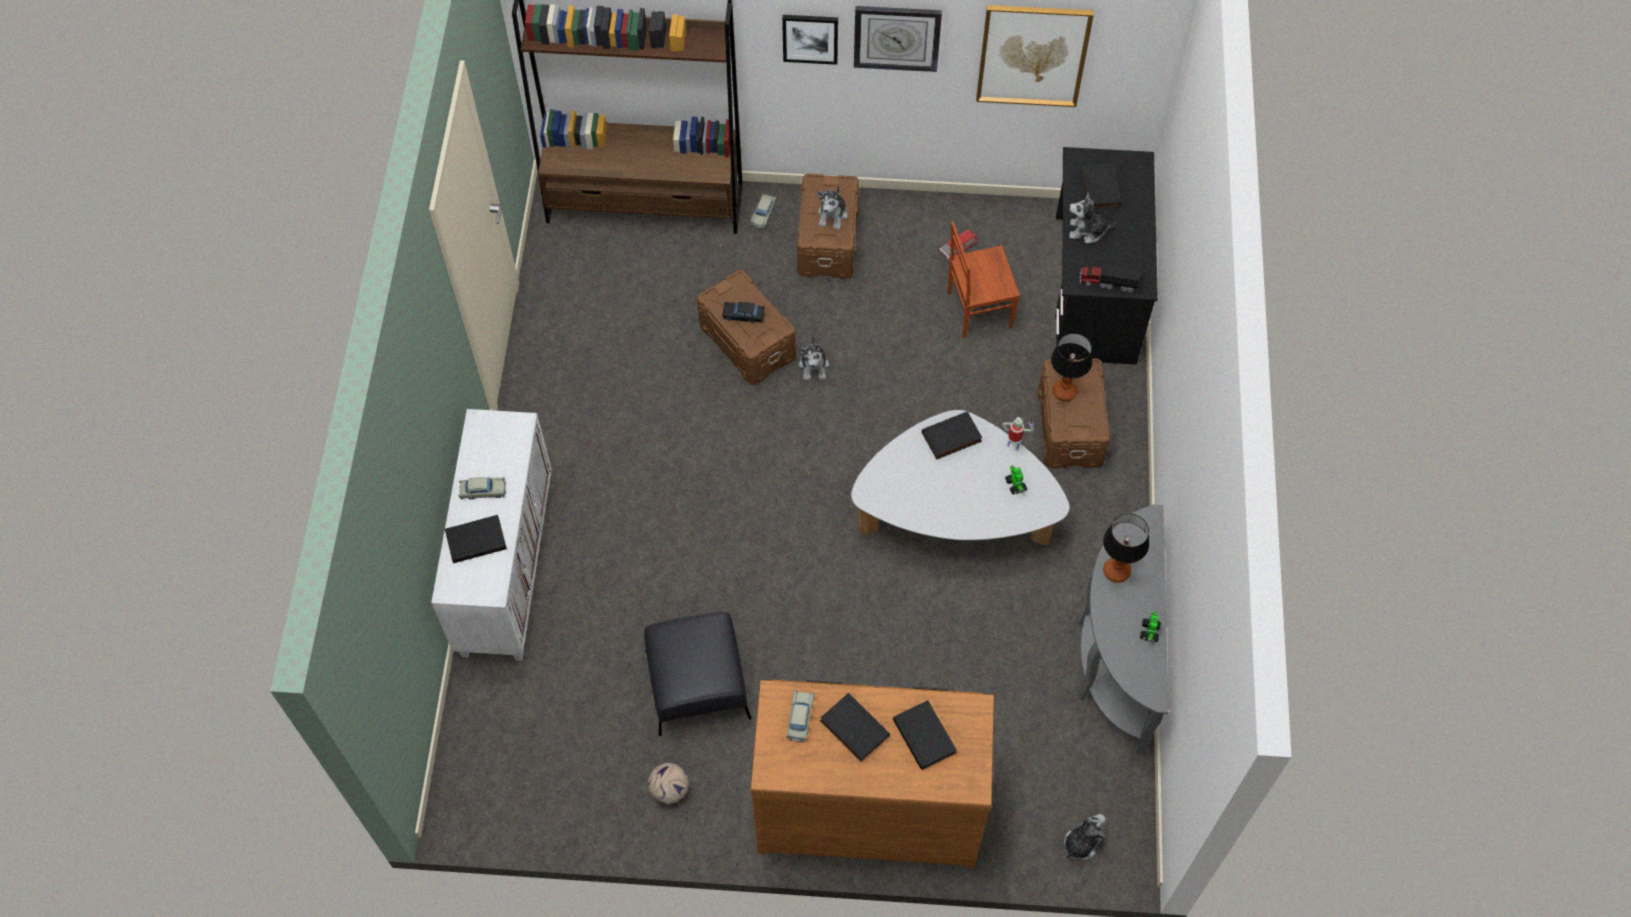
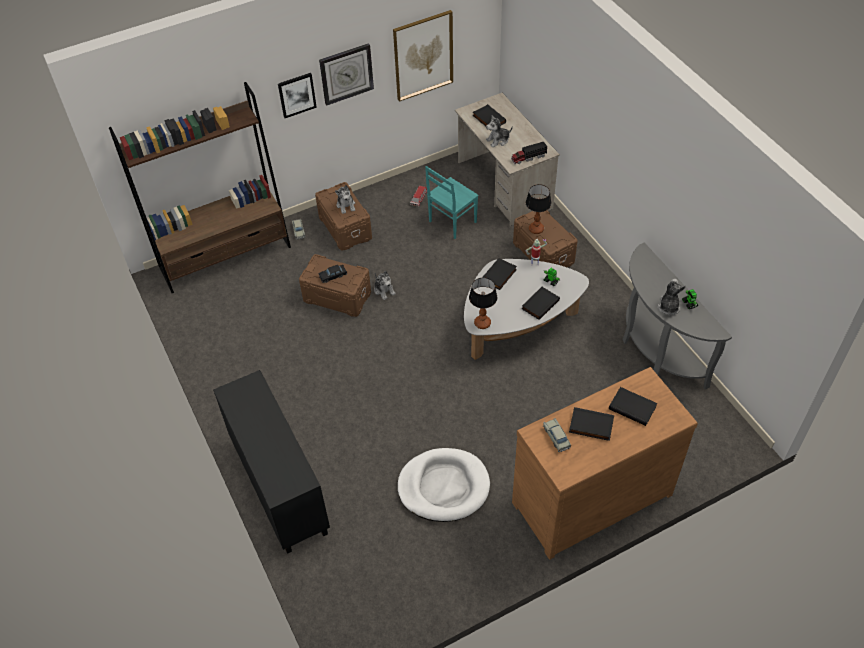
camera: 30 degrees left, 10 degrees down
(476, 539) = (273, 457): black book -> black book (540, 304)
(483, 491) = (257, 428): beige toy car -> none
(505, 566) = (278, 487): white cabinet -> black cabinet
(670, 789) = (472, 554): football -> none
(698, 683) = (443, 487): black ottoman -> white dog bed
(977, 309) = (451, 222): brown chair -> turquoise chair
(1081, 843) = (715, 449): plush toy -> plush toy (668, 307)
(1094, 290) = (504, 185): black desk -> beige desk
(1116, 571) = (648, 284): table lamp -> table lamp (482, 323)

